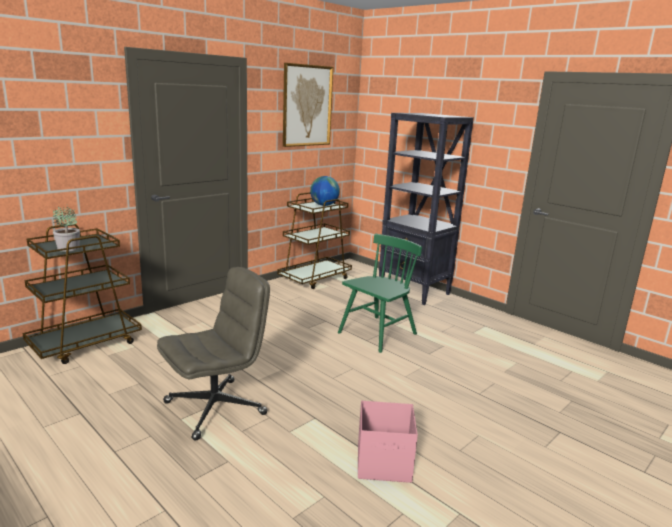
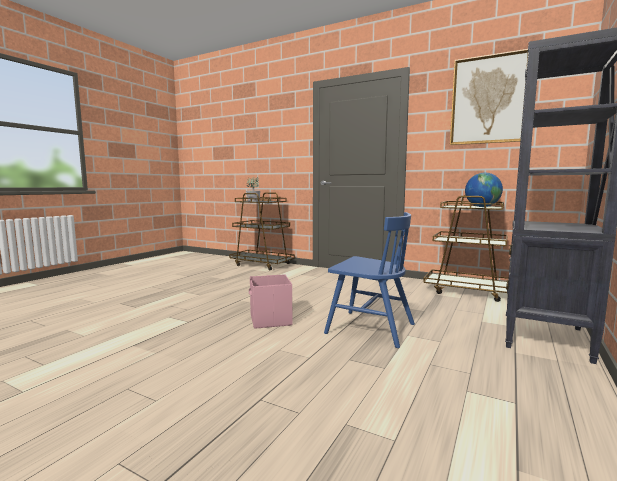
camera: 75 degrees right, 10 degrees down
(216, 407) = (198, 296): grey office chair -> none
(377, 334) = (370, 328): green chair -> blue chair
(384, 464) = (115, 352): pink storage box -> pink storage box (270, 320)

